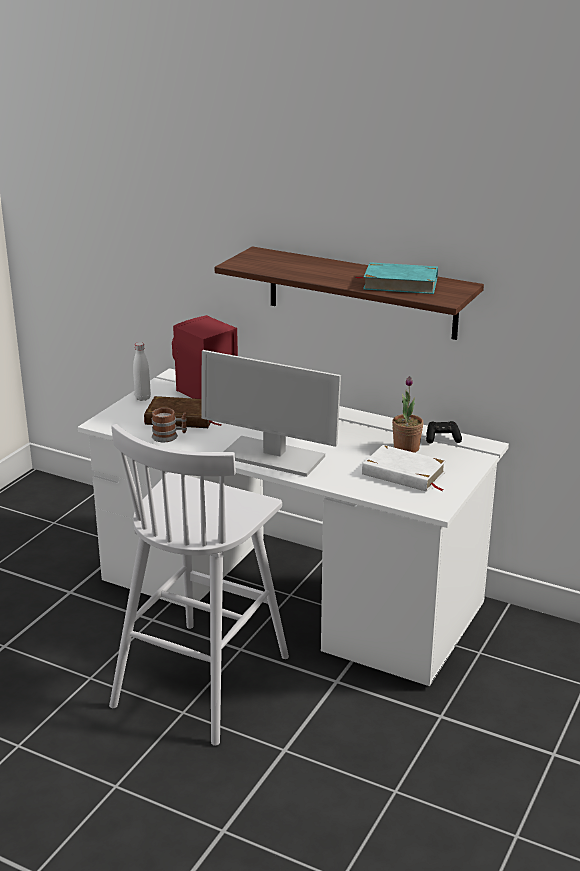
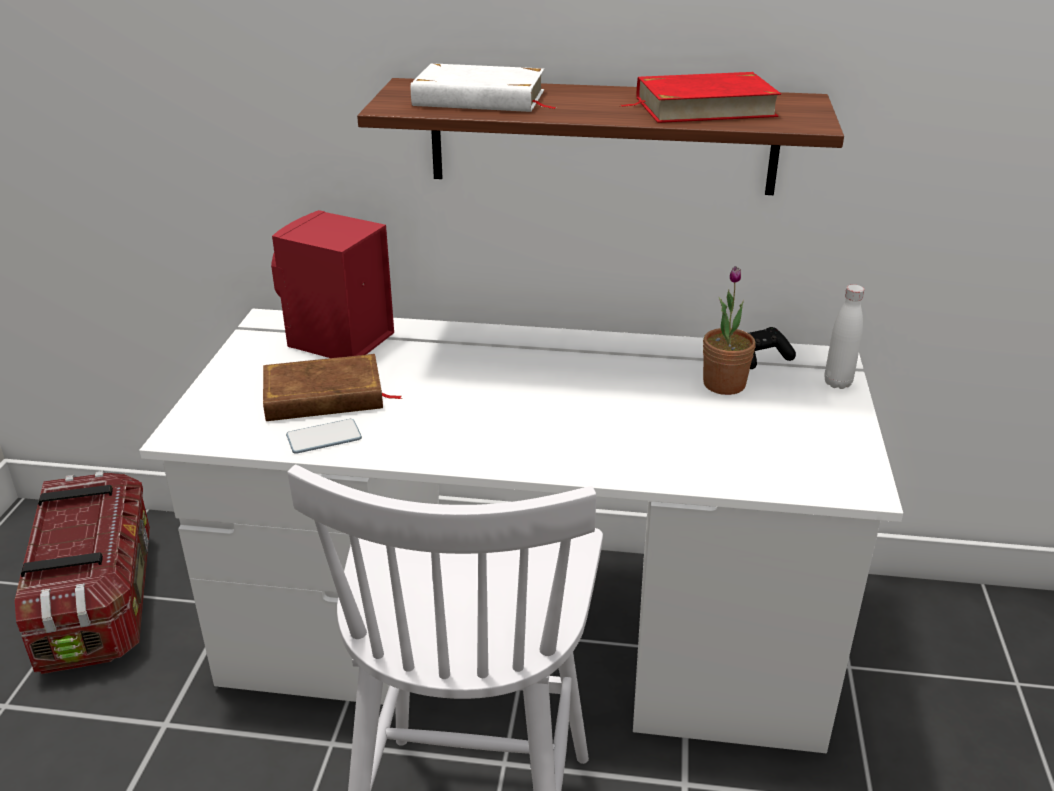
camera: 20 degrees left, 5 degrees up
(58, 528) = (99, 600): none -> storage box
(143, 398) = (235, 370): white bottle -> white bottle (837, 383)
(169, 436) = (324, 438): mug -> phone
(271, 457) = (527, 444): monitor -> none
(400, 283) = (704, 107): turquoise book -> red book
(403, 474) = (759, 432): white book -> white book (480, 98)

